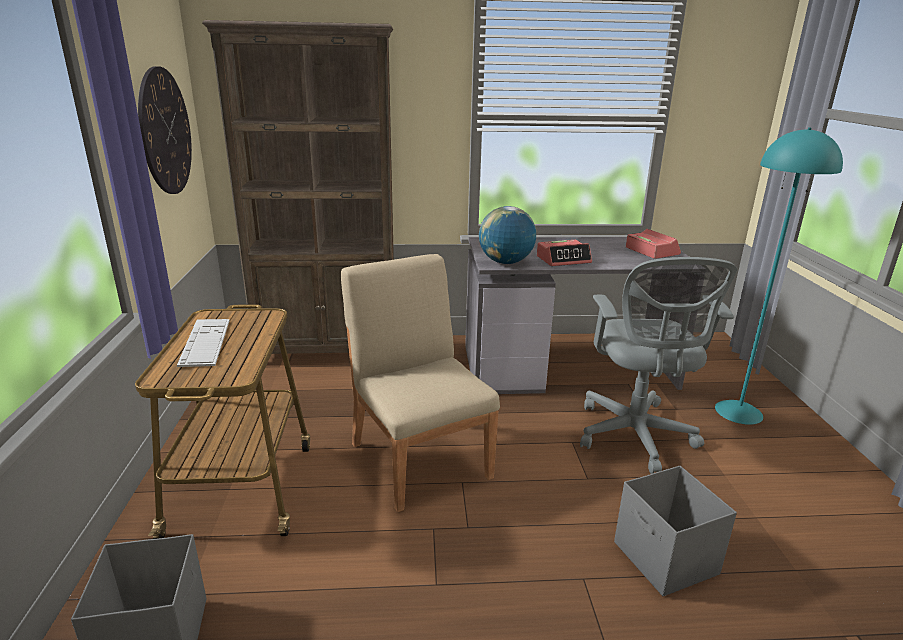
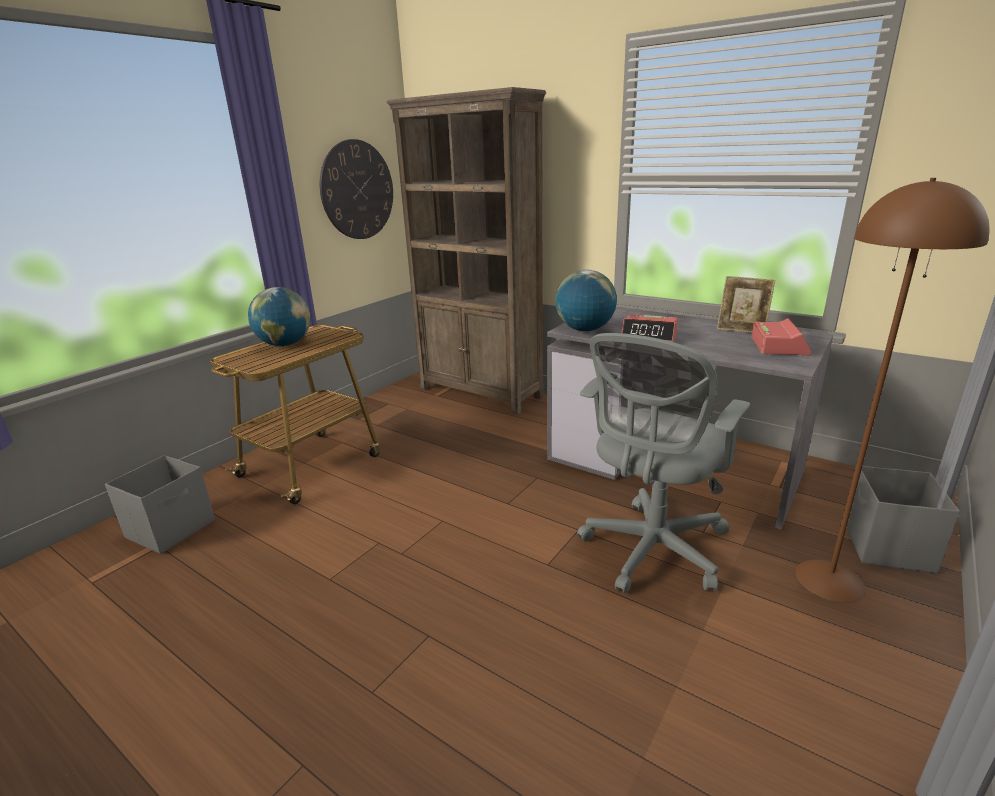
camera: 40 degrees right, 0 degrees up
(205, 342) = (285, 344): keyboard -> globe
(420, 458) = (437, 491): beige chair -> none
(608, 242) = (741, 329): none -> picture frame
(665, 559) = (518, 664): grey storage box -> grey storage box (887, 547)
(739, 411) = (830, 580): turquoise floor lamp -> brown floor lamp

